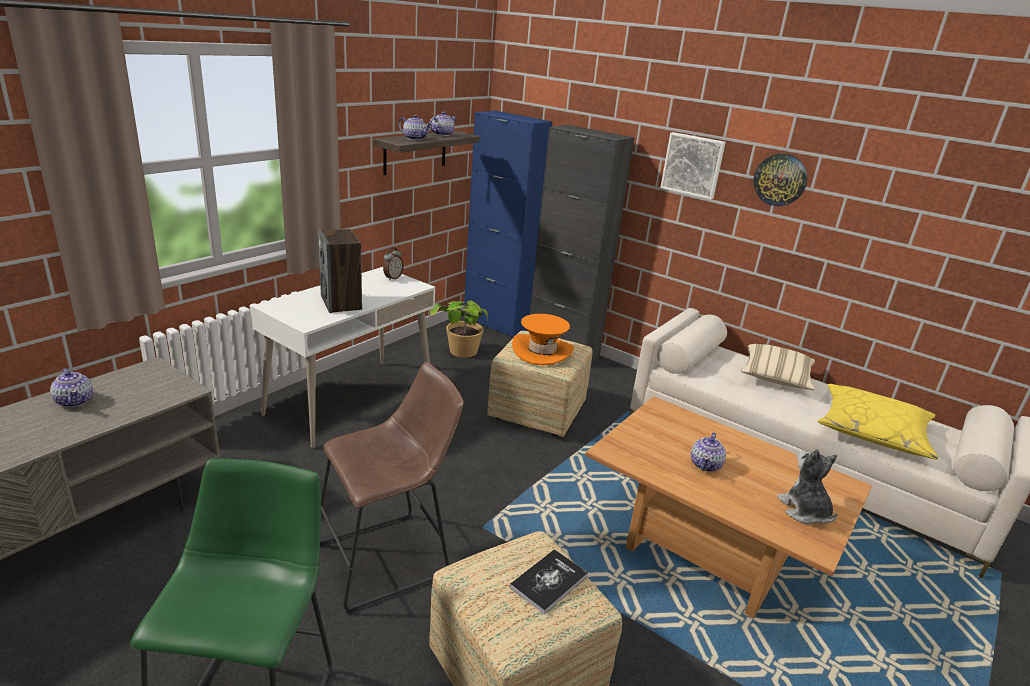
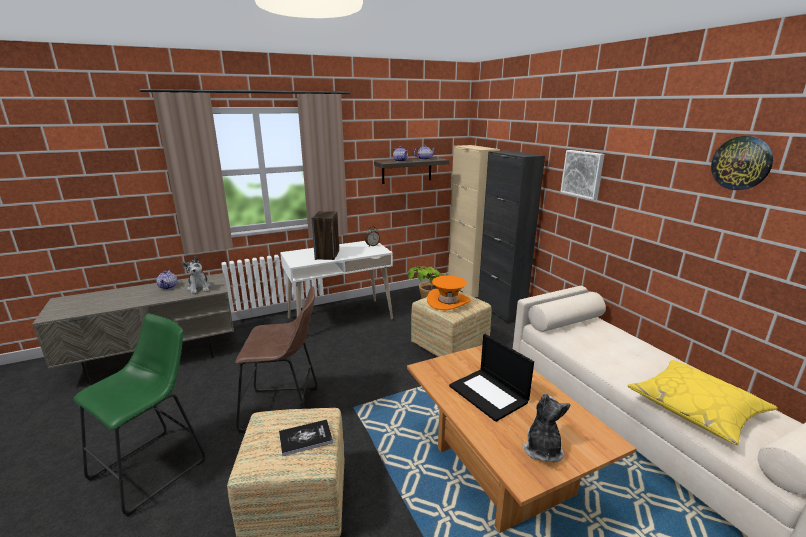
camera: 30 degrees right, 5 degrees down
(147, 393) = (199, 288): none -> plush toy
(496, 323) = (467, 288): blue cabinet -> beige cabinet
(706, 464) = (489, 394): teapot -> laptop
(775, 378) = (629, 349): beige pillow -> none
(780, 179) = (644, 182): wall clock -> wall clock (741, 163)

